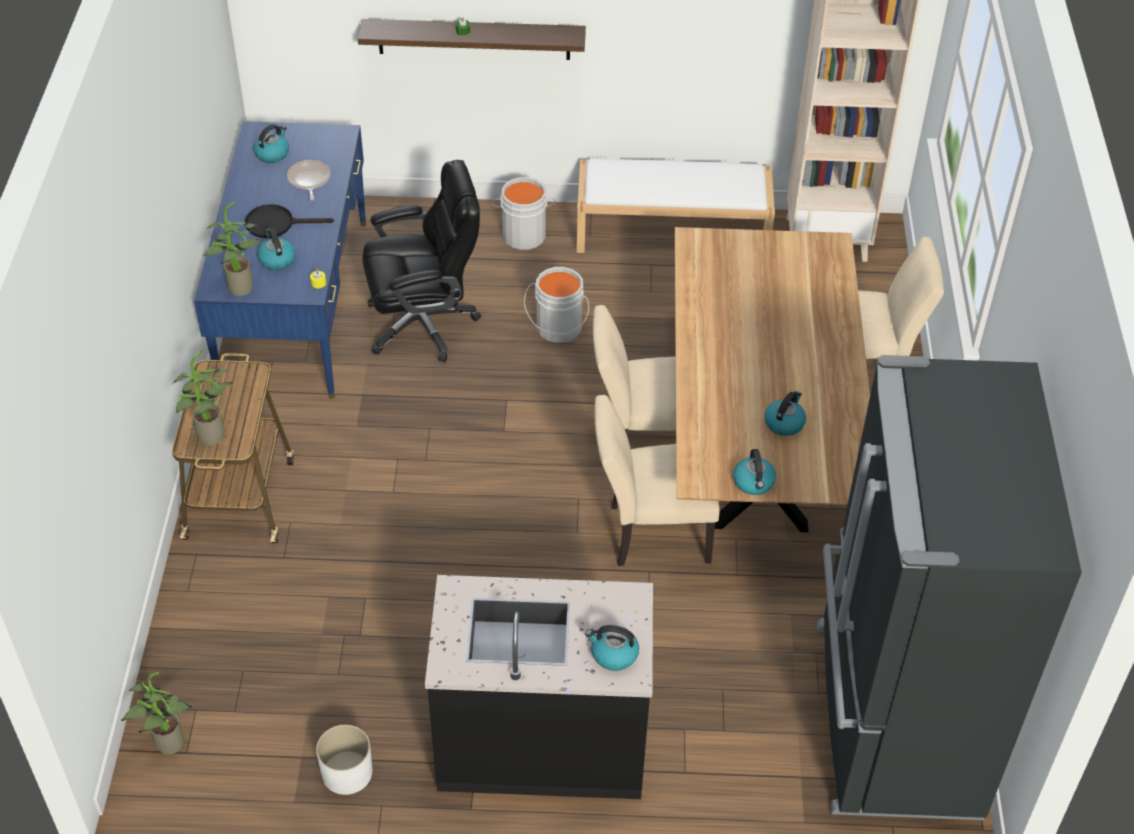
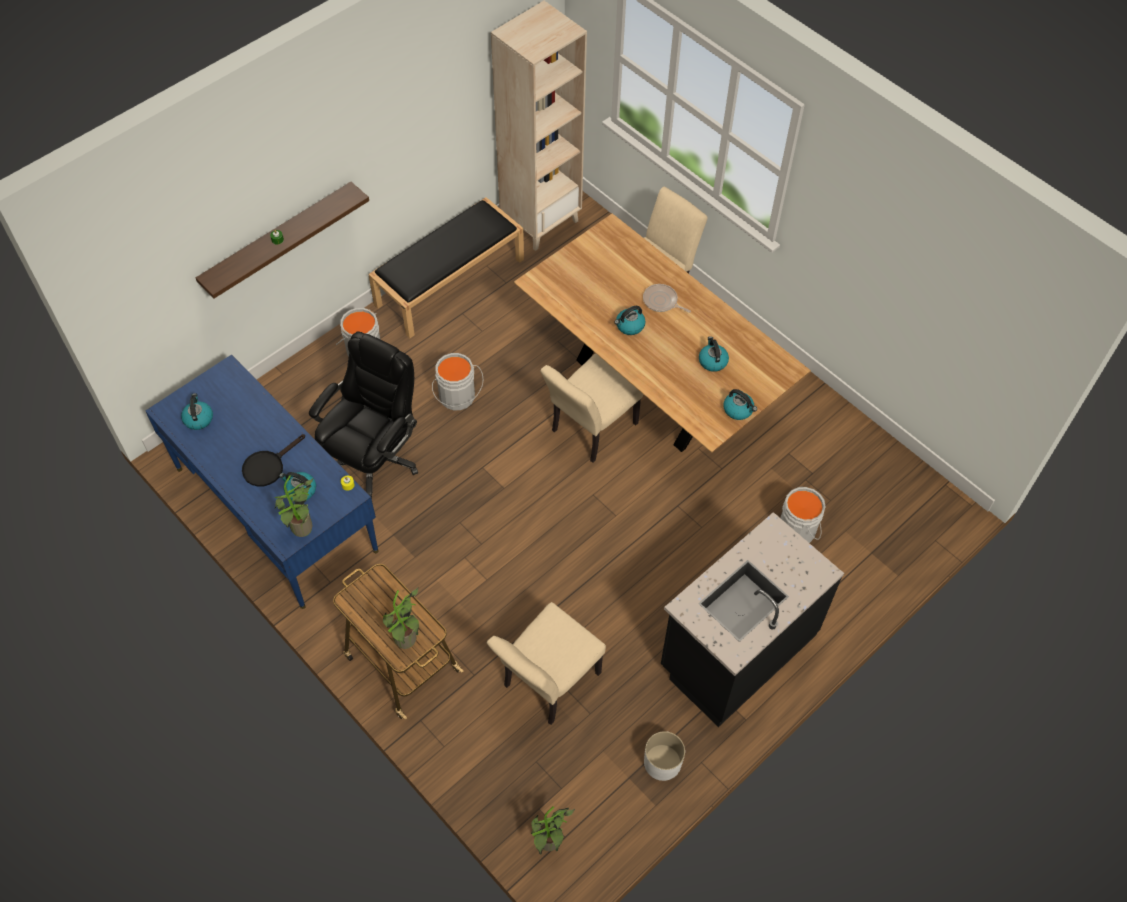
camera: 45 degrees left, 10 degrees up
(309, 180) = (249, 419): frying pan -> frying pan (661, 301)
(613, 654) = (802, 569): kettle -> kettle (629, 326)
(650, 533) = (653, 483): beige chair -> beige chair (546, 684)
(673, 231) = (450, 281): white bench -> black bench
(748, 691) = (799, 529): none -> grey bucket
(892, 719) = (876, 484): black fridge -> none

